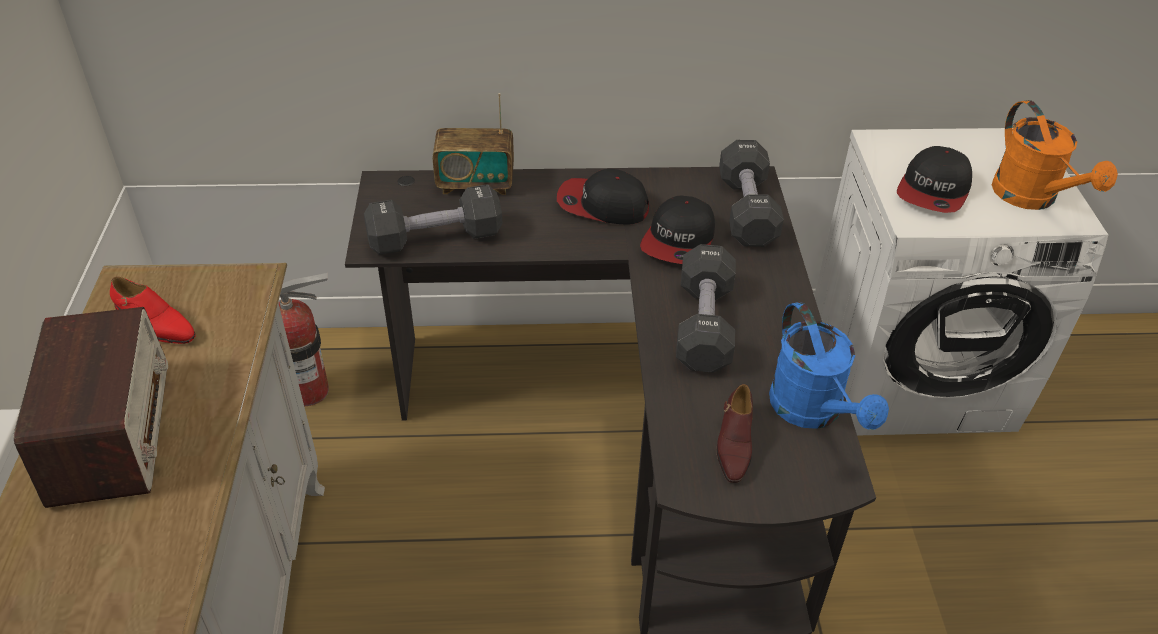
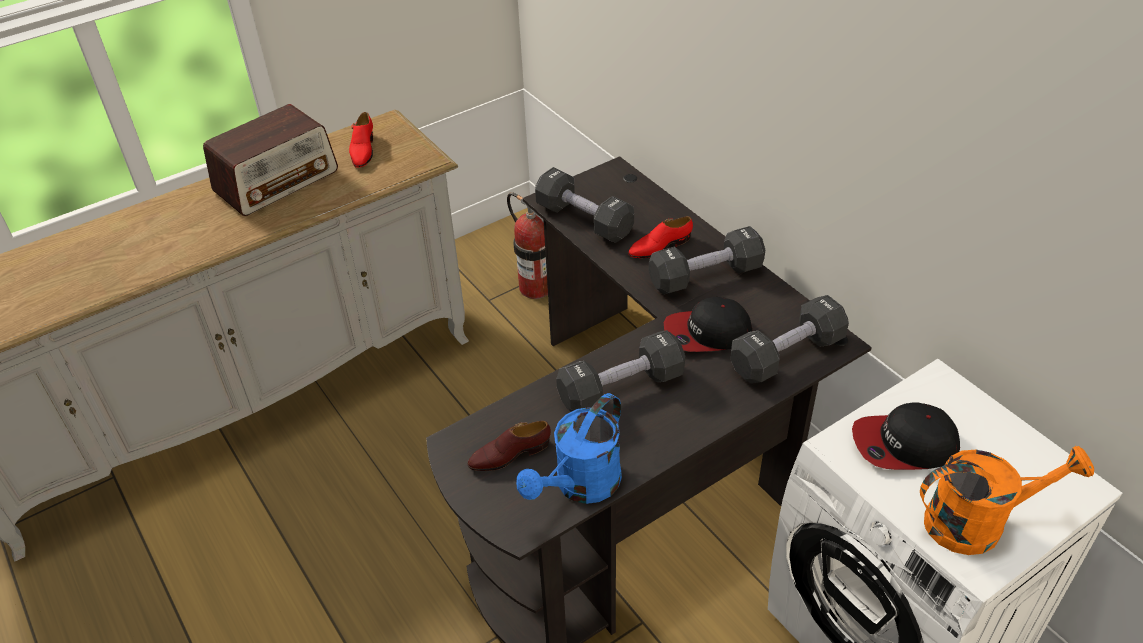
camera: 60 degrees right, 0 degrees up
(475, 183) = (661, 207): radio -> none
(531, 211) = (659, 246): none -> red shoe
(602, 205) = (705, 276): cap -> black dumbbell
(1032, 198) = (977, 522): orange watering can -> orange watering can turned 135 degrees counterclockwise

